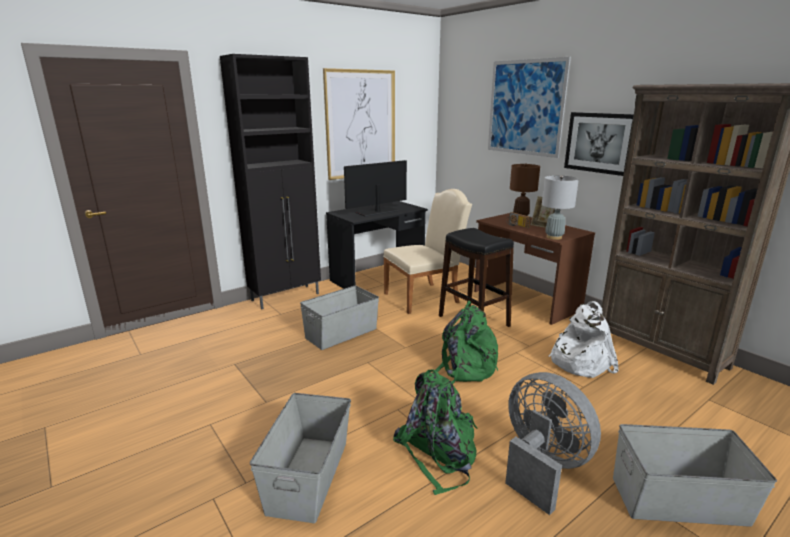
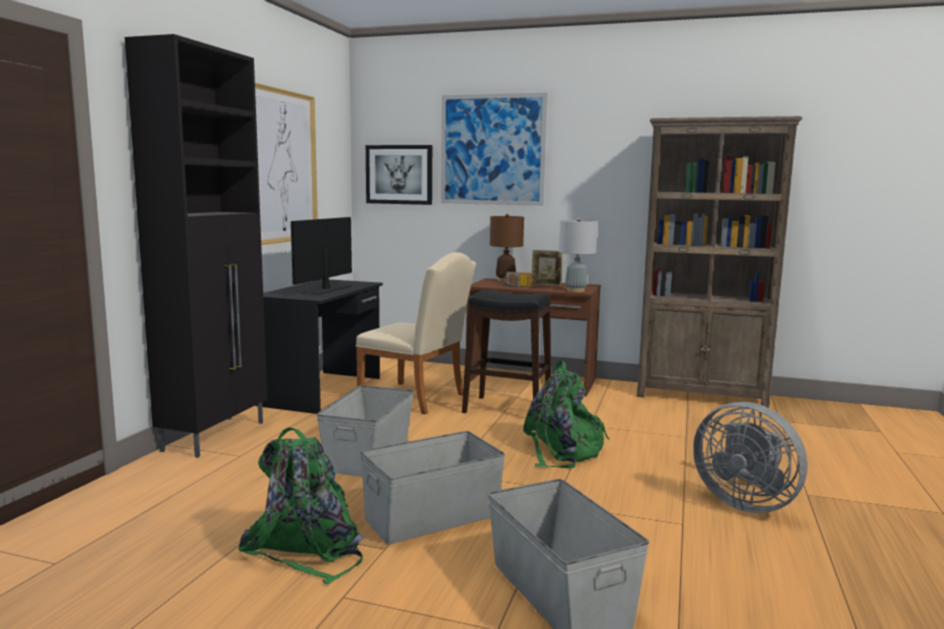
camera: 35 degrees left, 10 degrees down
(425, 297) = (417, 398): beige chair -> beige chair turned 90 degrees clockwise
(439, 453) = (651, 525): green backpack -> green backpack (308, 548)
(542, 466) = (745, 503): grey fan -> grey fan turned 150 degrees counterclockwise
(579, 361) = (653, 419): white backpack -> none
(600, 143) = (593, 185): picture -> picture (399, 174)
(679, 501) = (859, 490): grey storage box -> grey storage box (433, 517)

